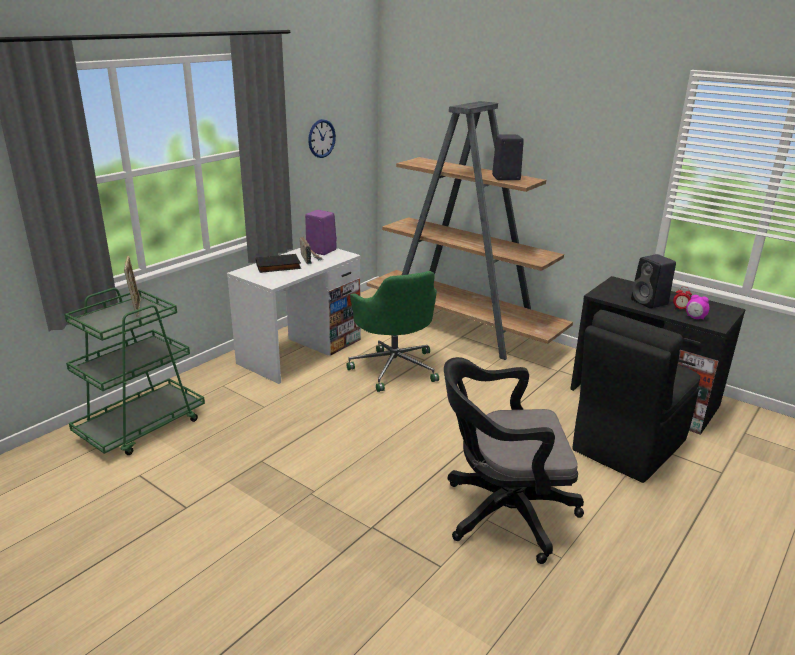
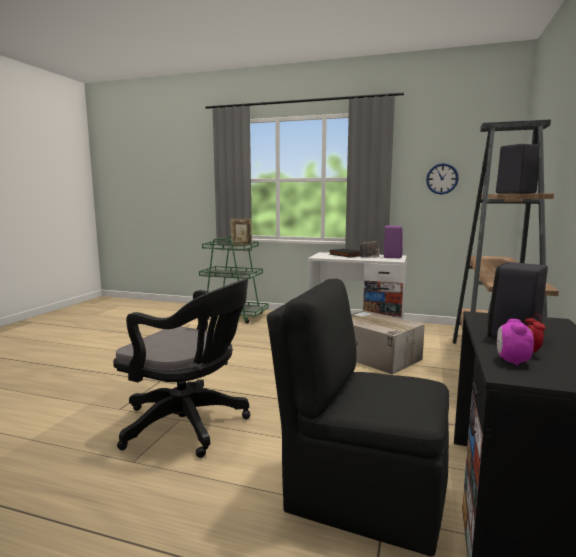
camera: 70 degrees right, 15 degrees down
(394, 367) = (374, 356): green office chair -> cardboard box
(502, 513) = (189, 425): black office chair -> black office chair turned 135 degrees clockwise

